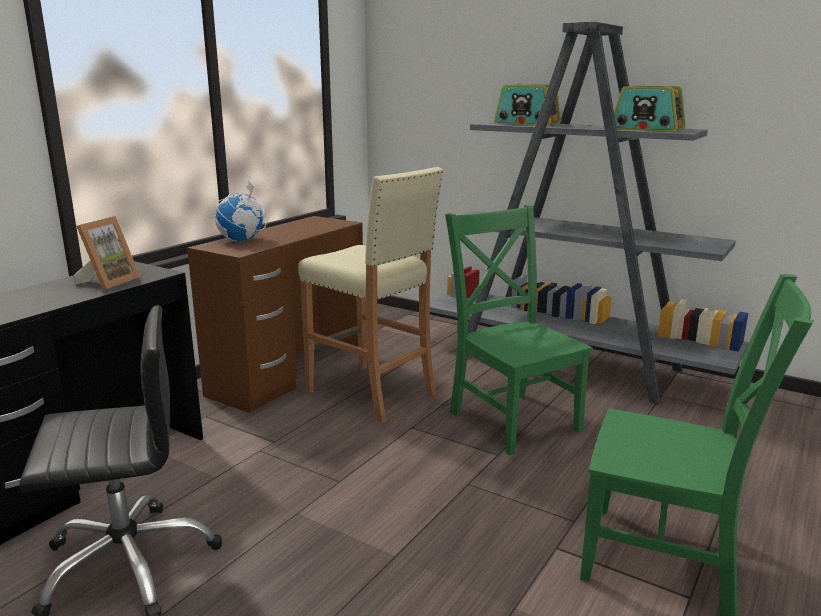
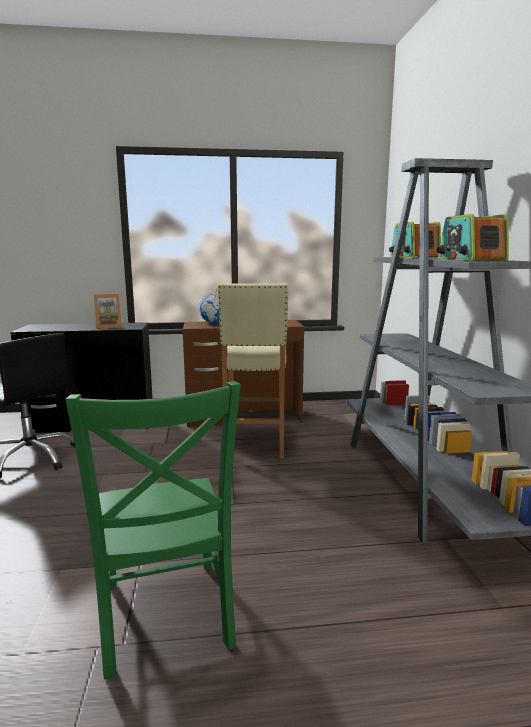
camera: 50 degrees right, 5 degrees down
(512, 419) = (291, 491): green chair -> none

